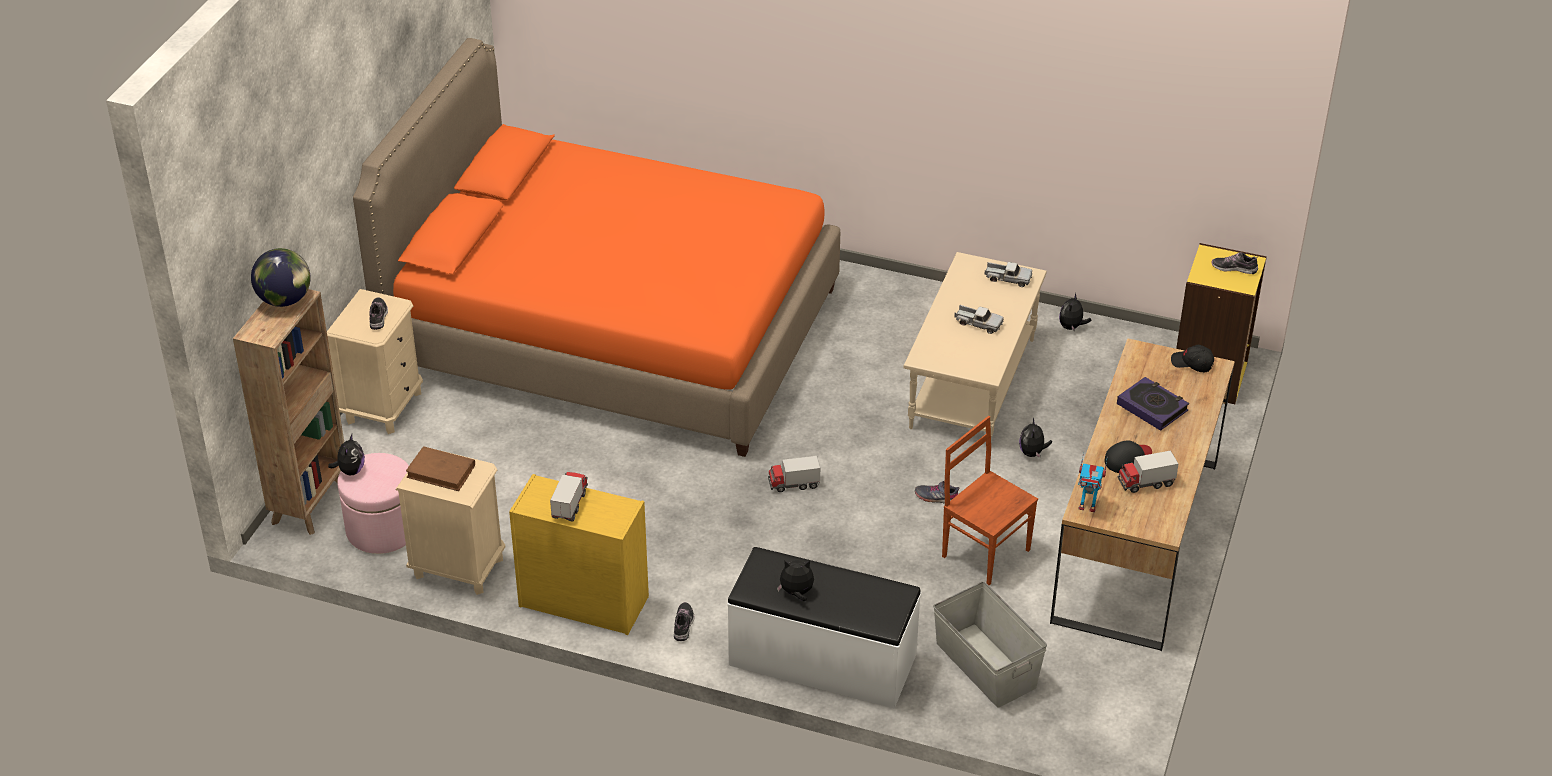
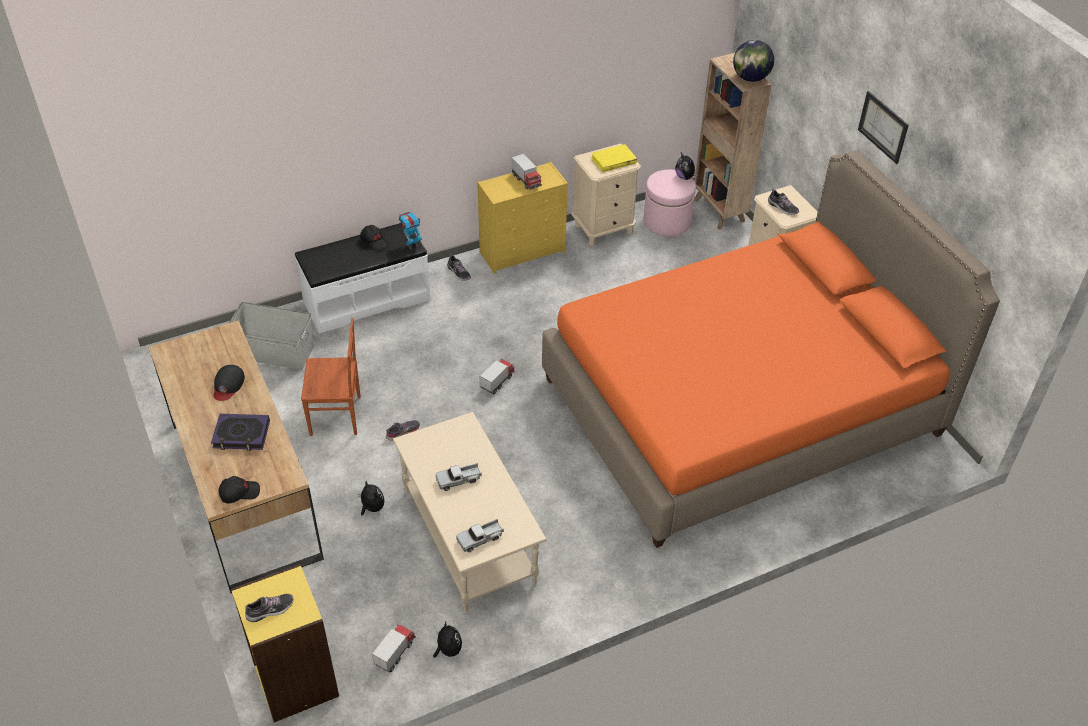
camera: 135 degrees right, 5 degrees up
(364, 106) = (883, 127): none -> picture
(441, 471) = (613, 160): brown book -> yellow book
(796, 593) = (374, 241): plush toy -> black cap
(1087, 506) = (229, 337): toy robot -> toy robot (411, 244)
(1145, 483) = (202, 375): toy truck -> toy truck (395, 653)

